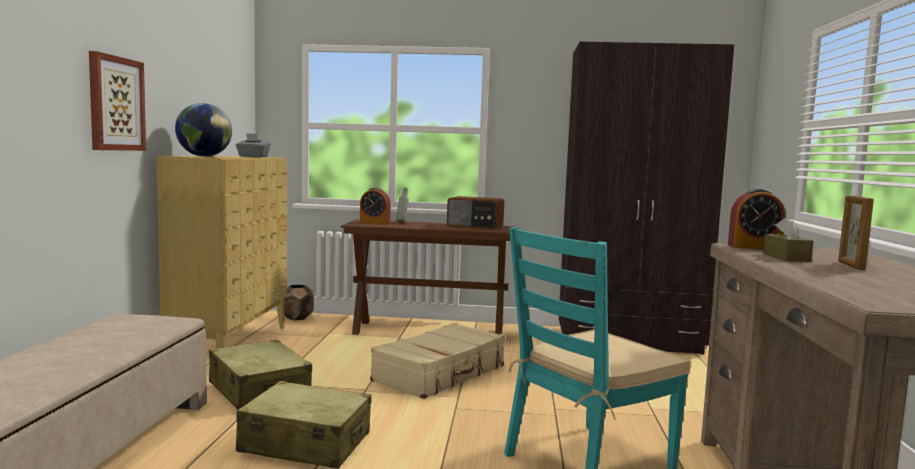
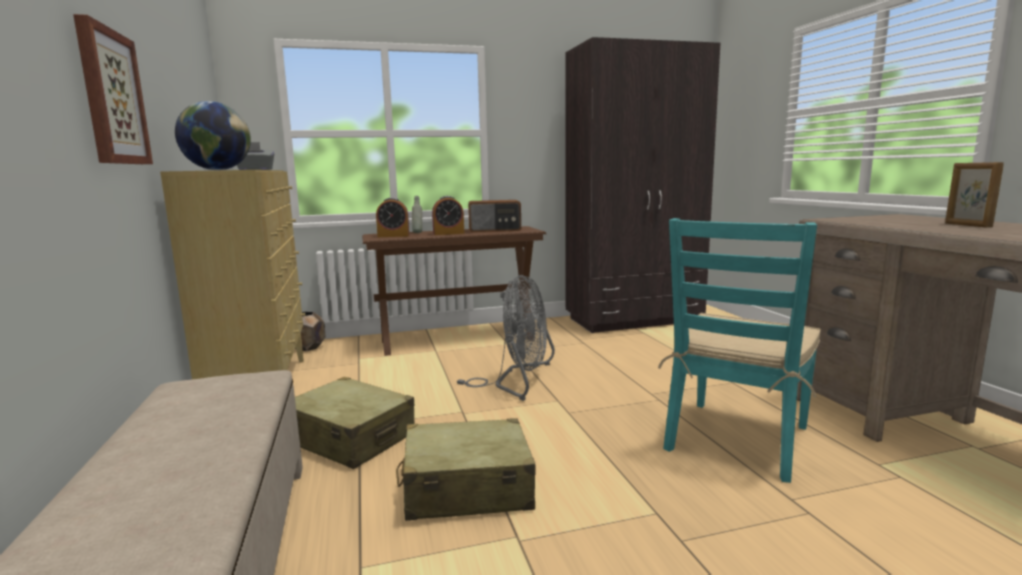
camera: 20 degrees left, 5 degrees up
(441, 374) = (516, 380): beige suitcase -> grey fan
(754, 247) = (843, 219): alarm clock -> alarm clock (448, 233)
(786, 257) = (901, 224): brown tissue box -> none

